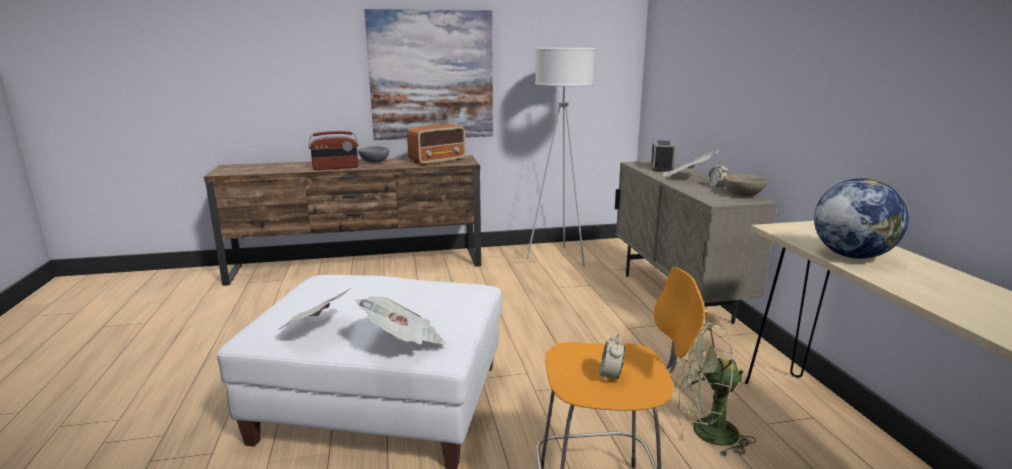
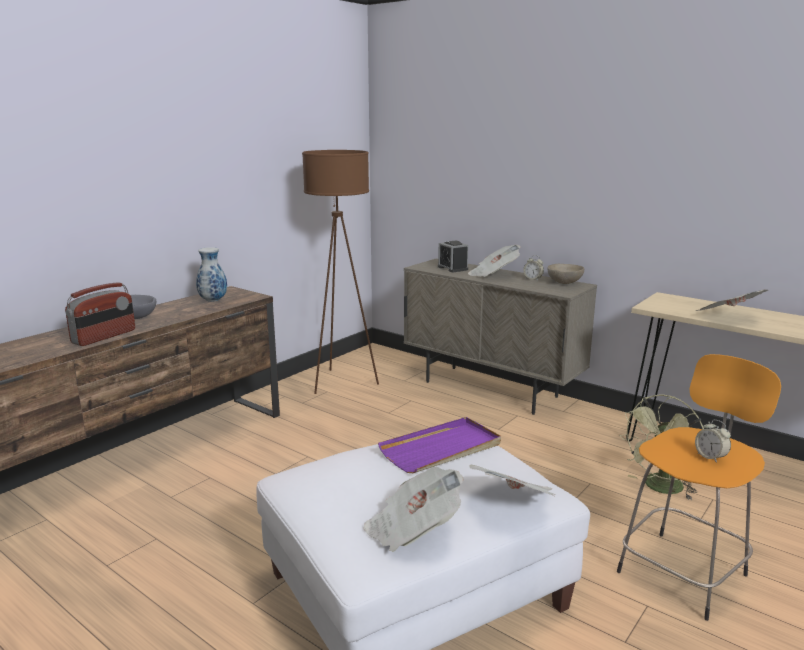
camera: 40 degrees left, 0 degrees up
(431, 75) = (178, 193): picture -> none
(432, 293) = (442, 449): none -> purple tray
(438, 161) = (212, 300): radio -> vase
(558, 258) = (342, 382): white floor lamp -> brown floor lamp
(851, 256) = (728, 317): globe -> newspaper

